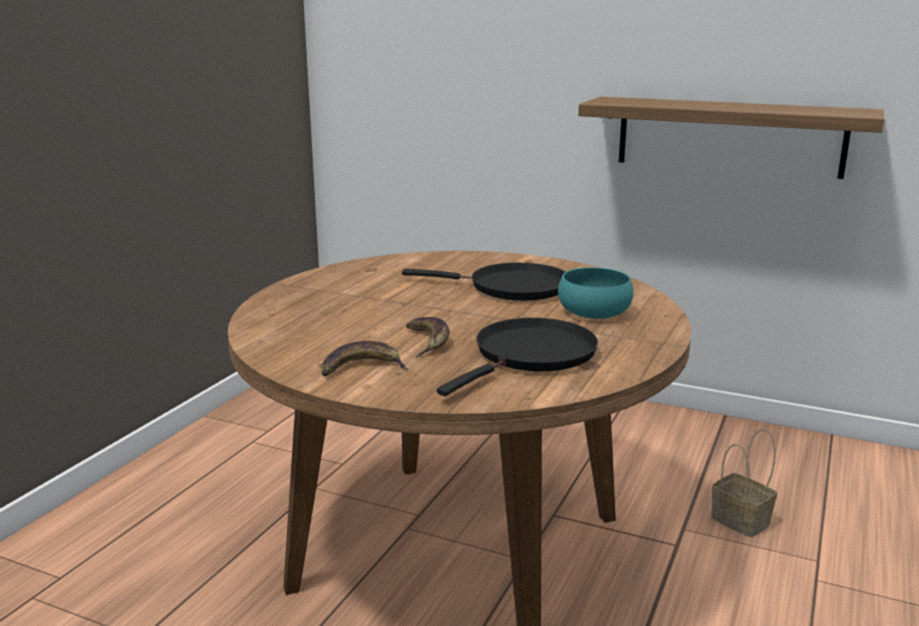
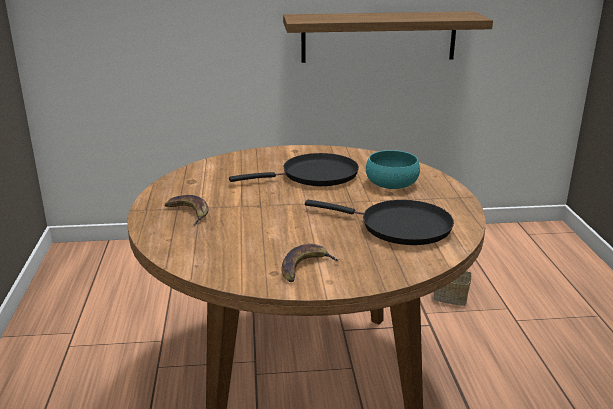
camera: 30 degrees left, 5 degrees up
(428, 341) = (319, 233): banana -> banana (189, 213)
(531, 356) = (399, 227): black frying pan -> black frying pan turned 105 degrees clockwise

